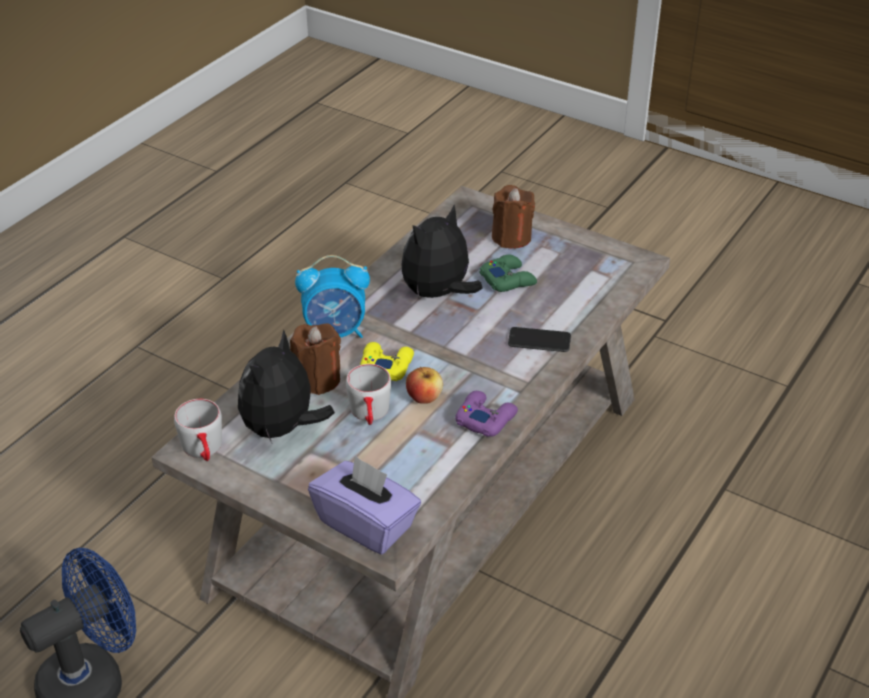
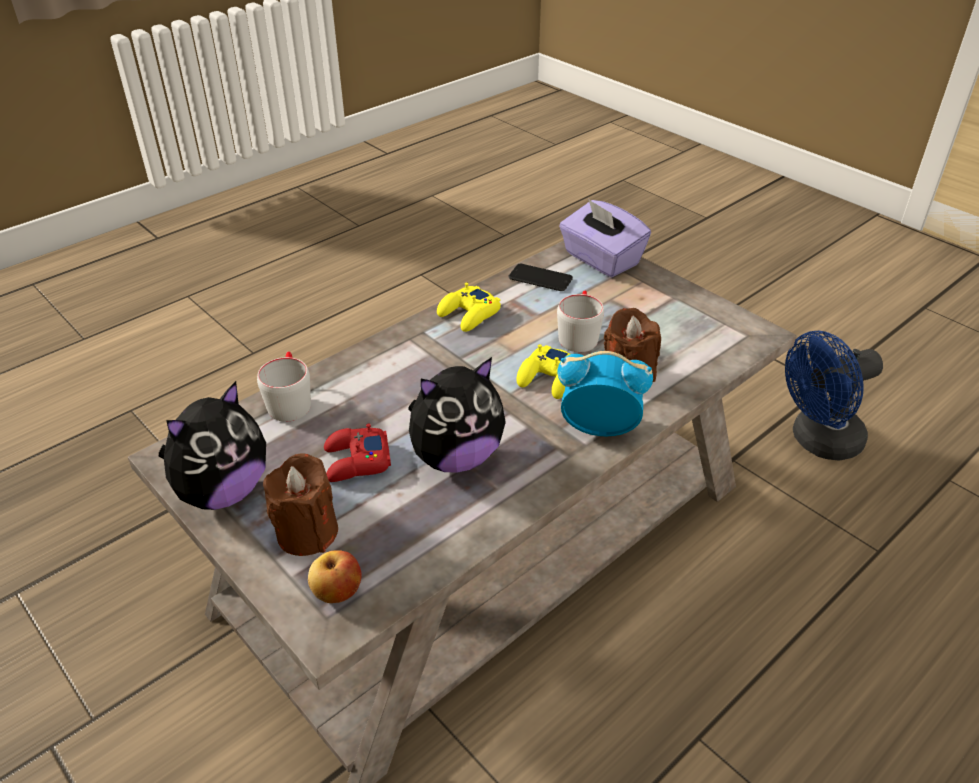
camera: 165 degrees left, 0 degrees up
(204, 451) = (744, 330): grey mug -> grey mug (289, 400)
(282, 429) = (668, 336): plush toy -> plush toy (223, 491)
(424, 397) = (520, 341): apple -> apple (337, 592)
(485, 418) = (469, 314): purple game controller -> yellow game controller
(508, 279) = (356, 461): green game controller -> red game controller
(539, 340) = (370, 377): phone -> phone (540, 278)

